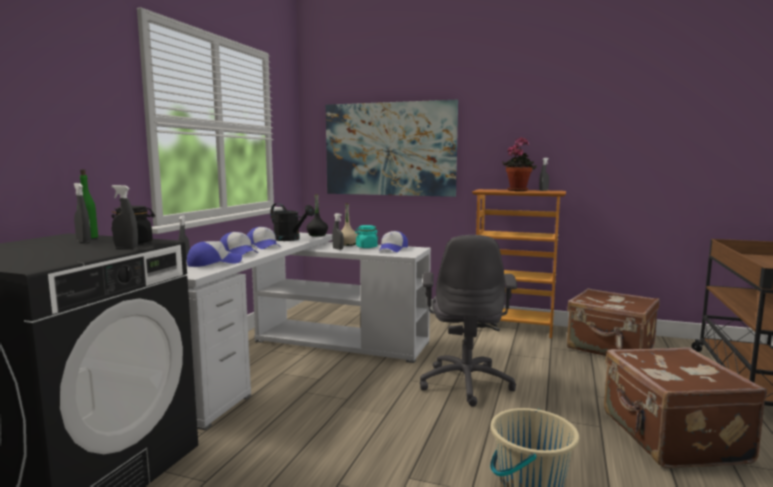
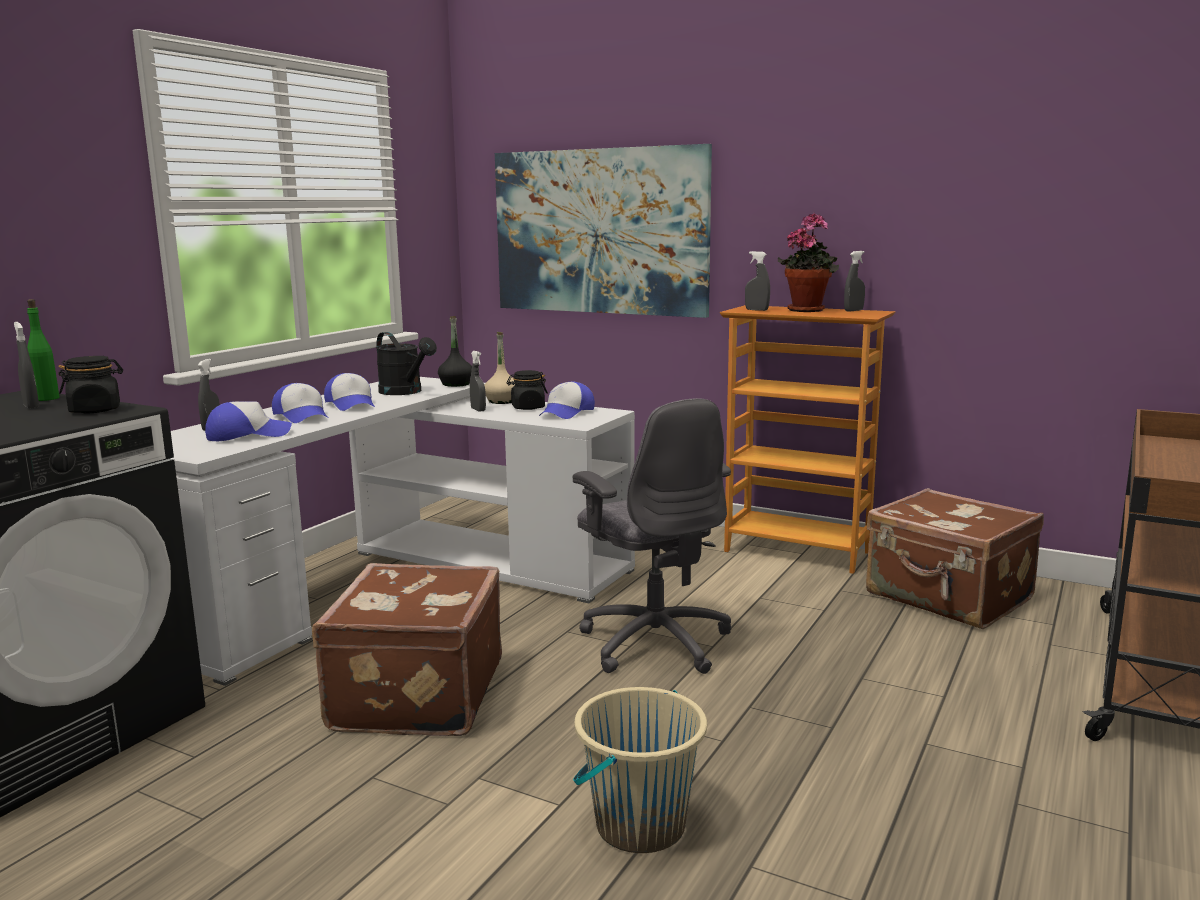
camera: 10 degrees right, 5 degrees up
(126, 248) = (72, 421): grey spray bottle -> grey spray bottle (756, 310)
(366, 247) = (527, 407): turquoise jar -> black jar
(466, 383) = (655, 642): grey office chair -> grey office chair turned 45 degrees counterclockwise
(671, 438) = (940, 755): brown suitcase -> brown suitcase (414, 696)

